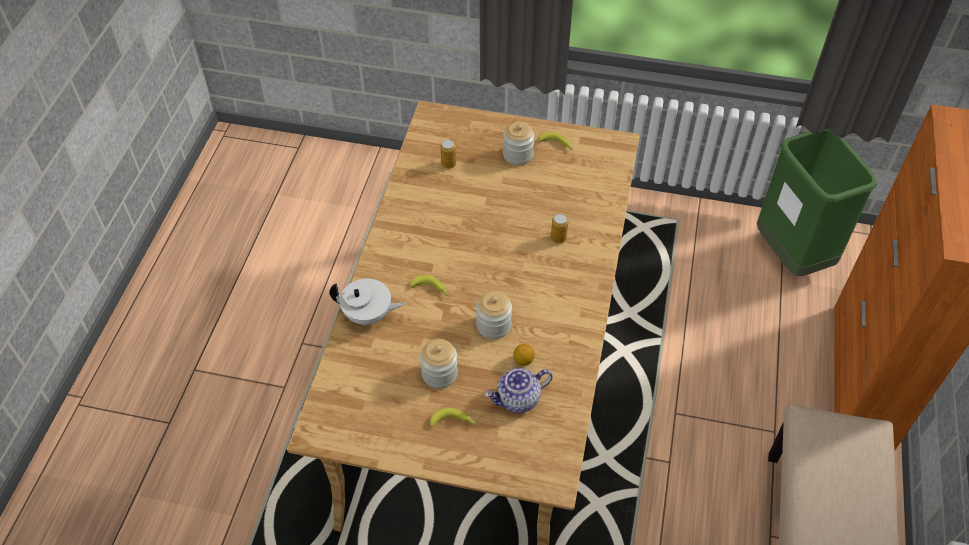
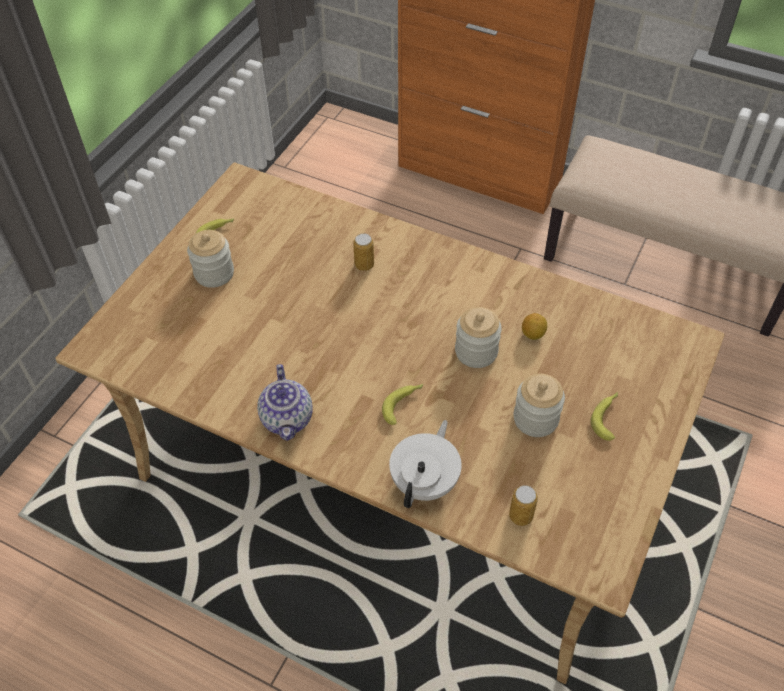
camera: 75 degrees left, 0 degrees up
(448, 164) = (195, 346): can -> can (520, 516)
(518, 399) = (585, 350): teapot -> teapot (288, 419)
(792, 255) = (329, 175): green trash can -> none

